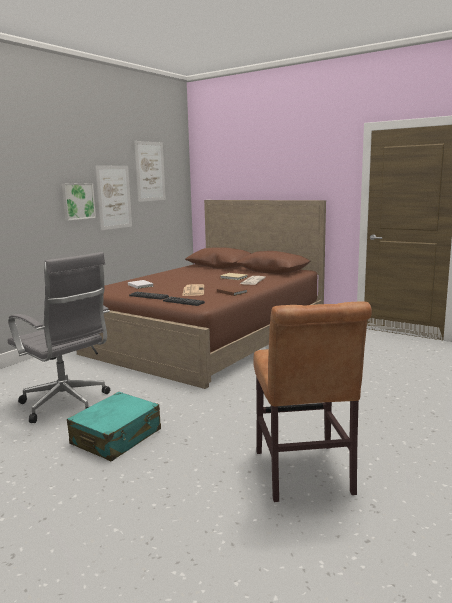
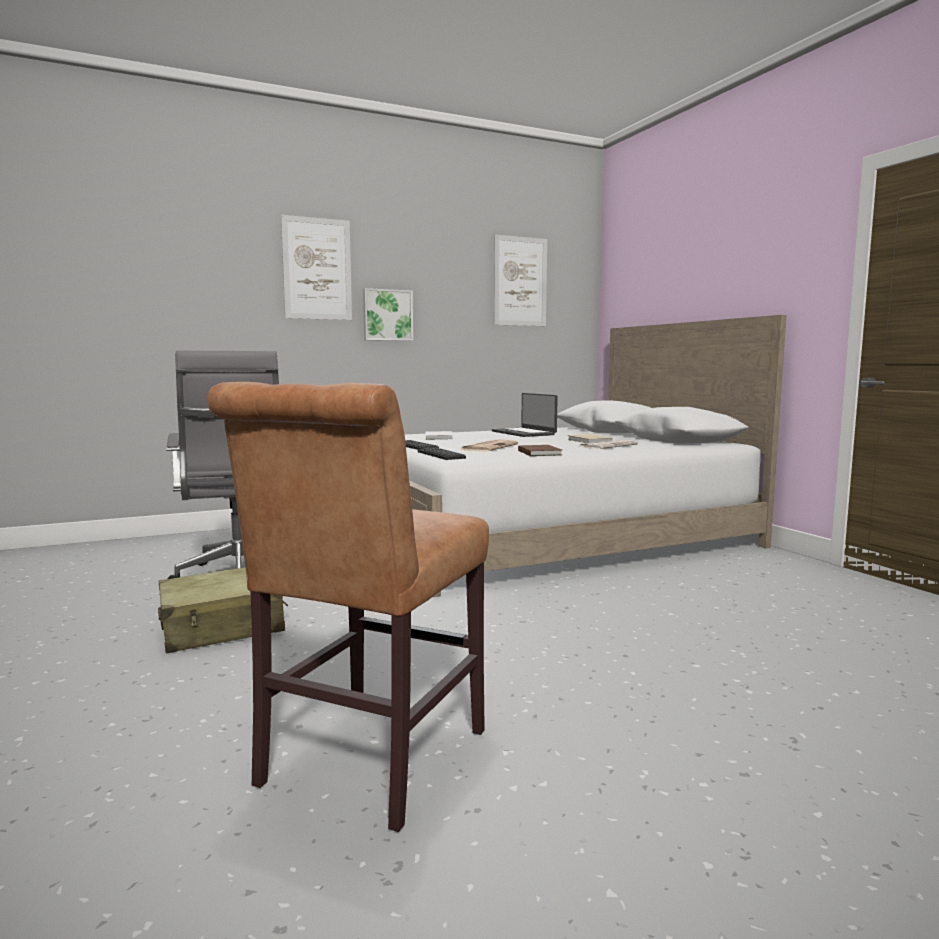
camera: 30 degrees right, 5 degrees down
(114, 197) = (450, 314): picture -> picture (317, 269)
(116, 437) = (223, 627): turquoise suitcase -> beige suitcase
(181, 274) = (524, 433): none -> laptop
(209, 337) = (545, 536): brown bed -> white bed

